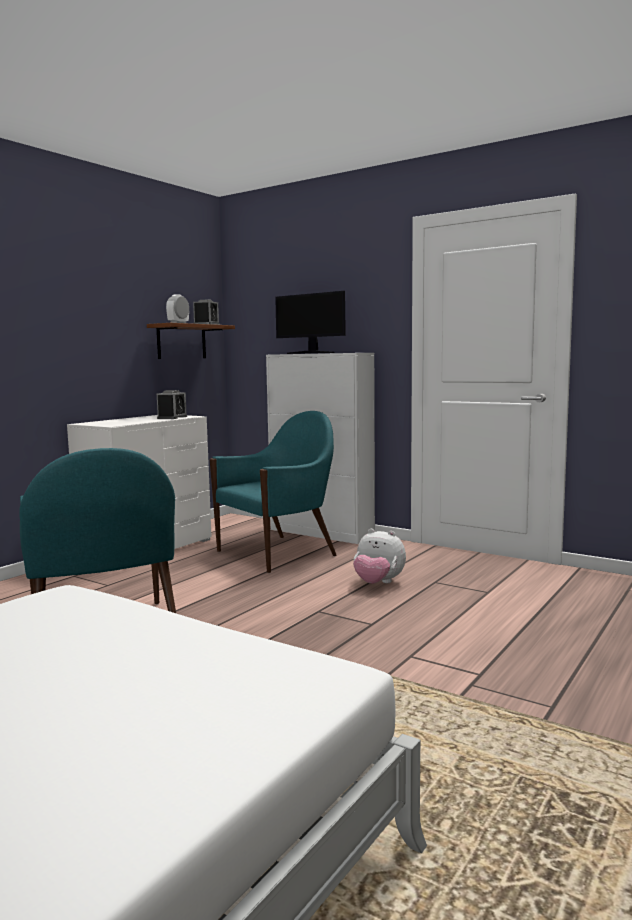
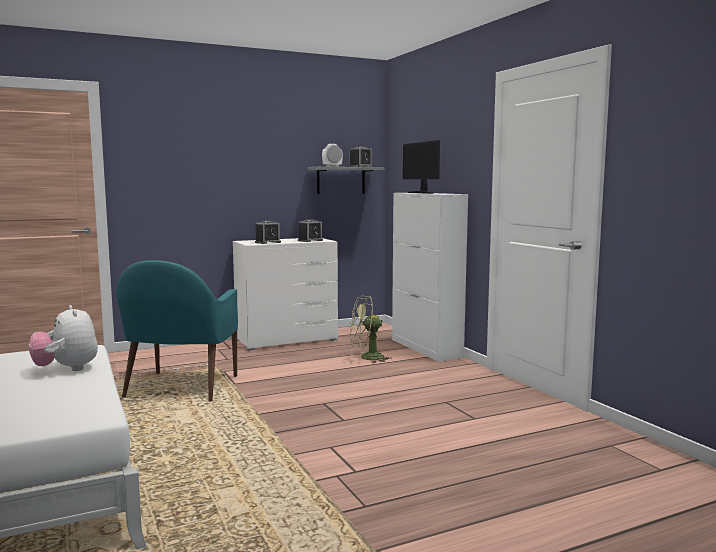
camera: 30 degrees right, 0 degrees up
(127, 422) = (268, 242): none -> alarm clock
(181, 342) = (341, 180): brown shelf -> grey shelf
(278, 553) = (367, 358): turquoise armchair -> green fan
(378, 583) = (400, 393): plush toy -> plush toy (66, 369)

